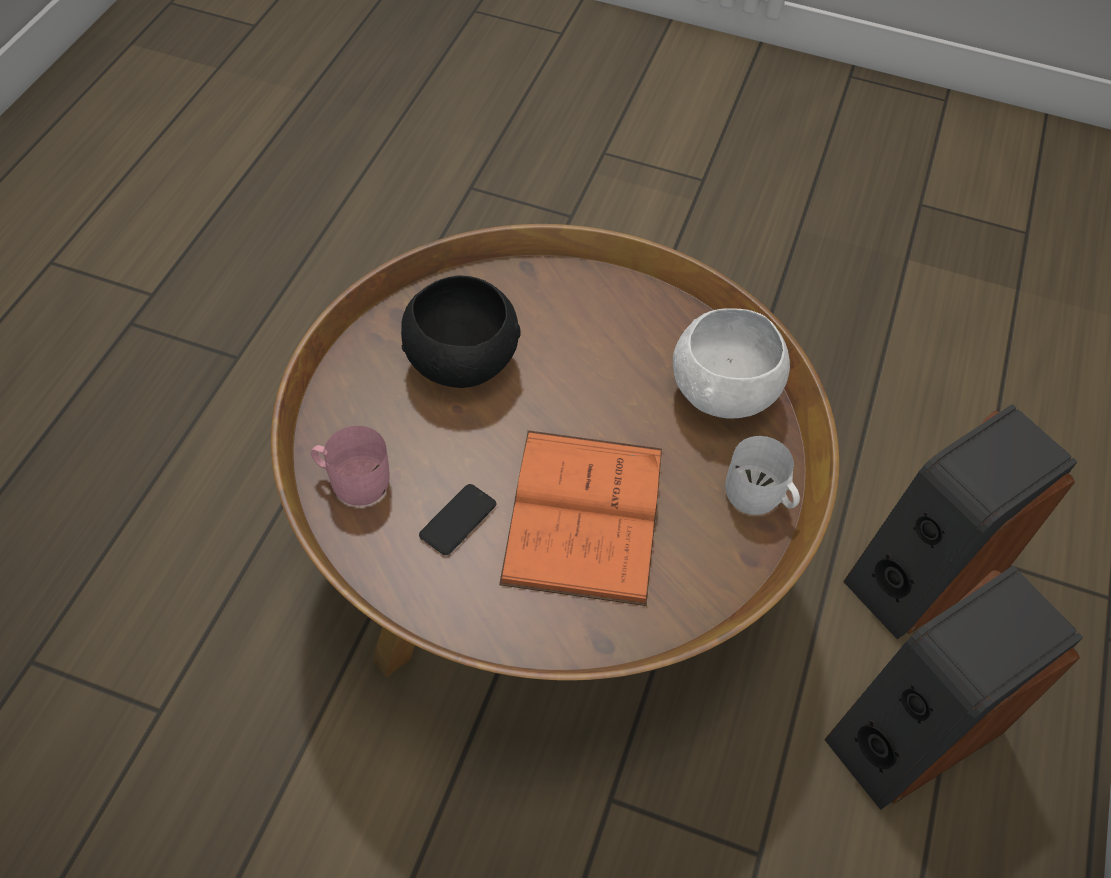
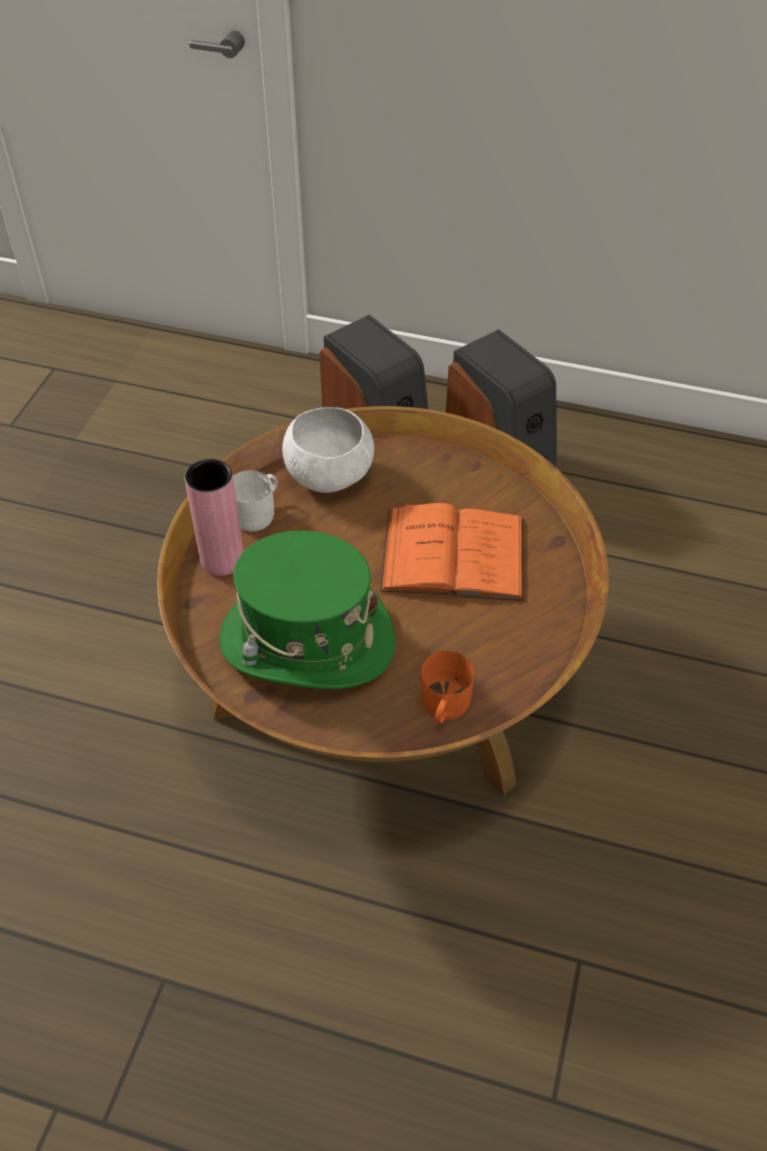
camera: 90 degrees left, 5 degrees down
(352, 479) = (443, 706): pink mug -> orange mug
(458, 520) = (471, 630): phone -> none
(462, 361) = (306, 641): black bowl -> green hat
(586, 291) = (222, 559): none -> pink vase
(759, 497) = (423, 459): white mug -> white mug (258, 512)

